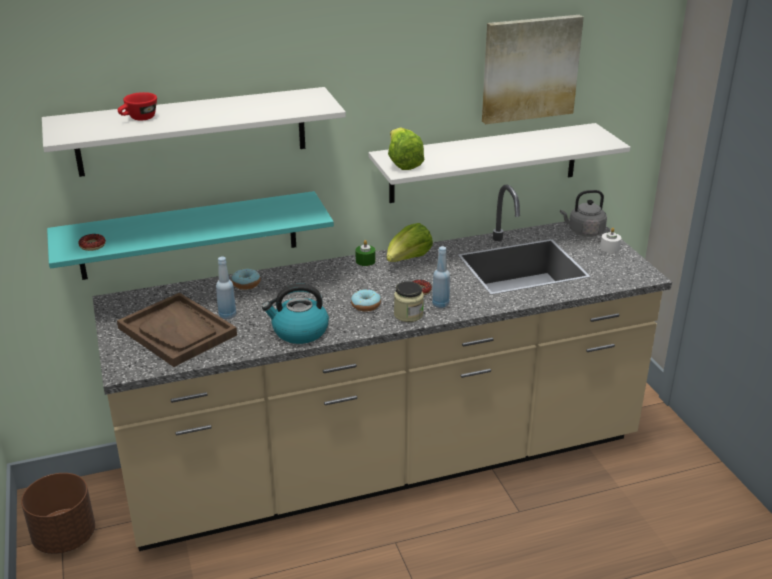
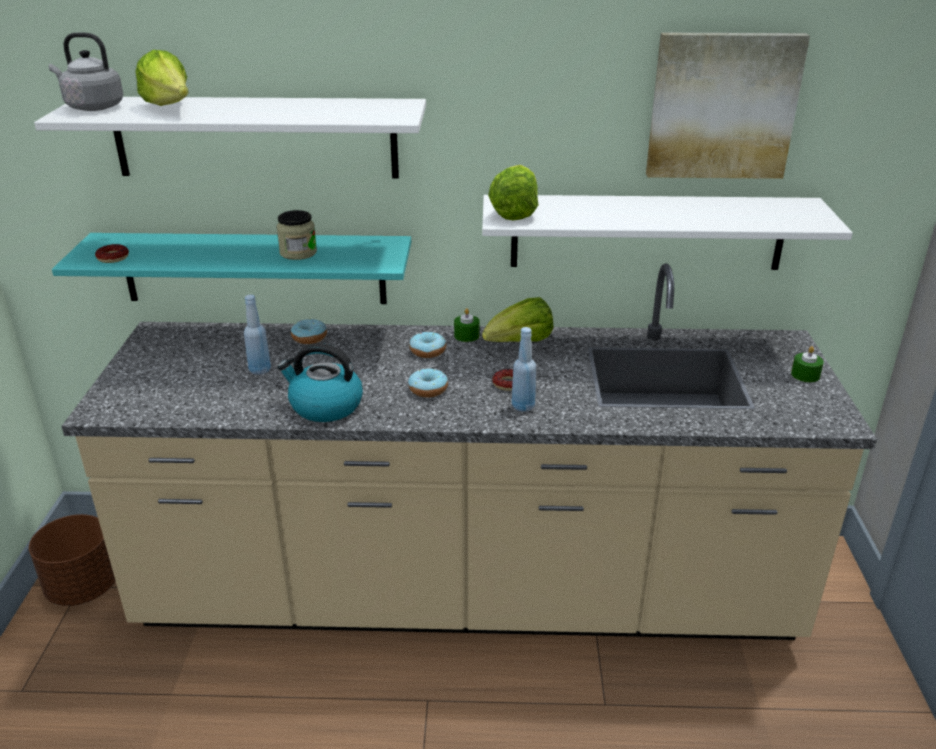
camera: 20 degrees right, 0 degrees up
(139, 119) = (170, 108): red cup -> lettuce
(177, 332) = (191, 378): brown tray -> none
(345, 278) = (428, 351): none -> donut
(408, 314) = (473, 411): jar -> jar (298, 253)
(584, 232) = (779, 347): grey kettle -> grey kettle (92, 107)
(610, 248) = (805, 375): white candle -> green candle

